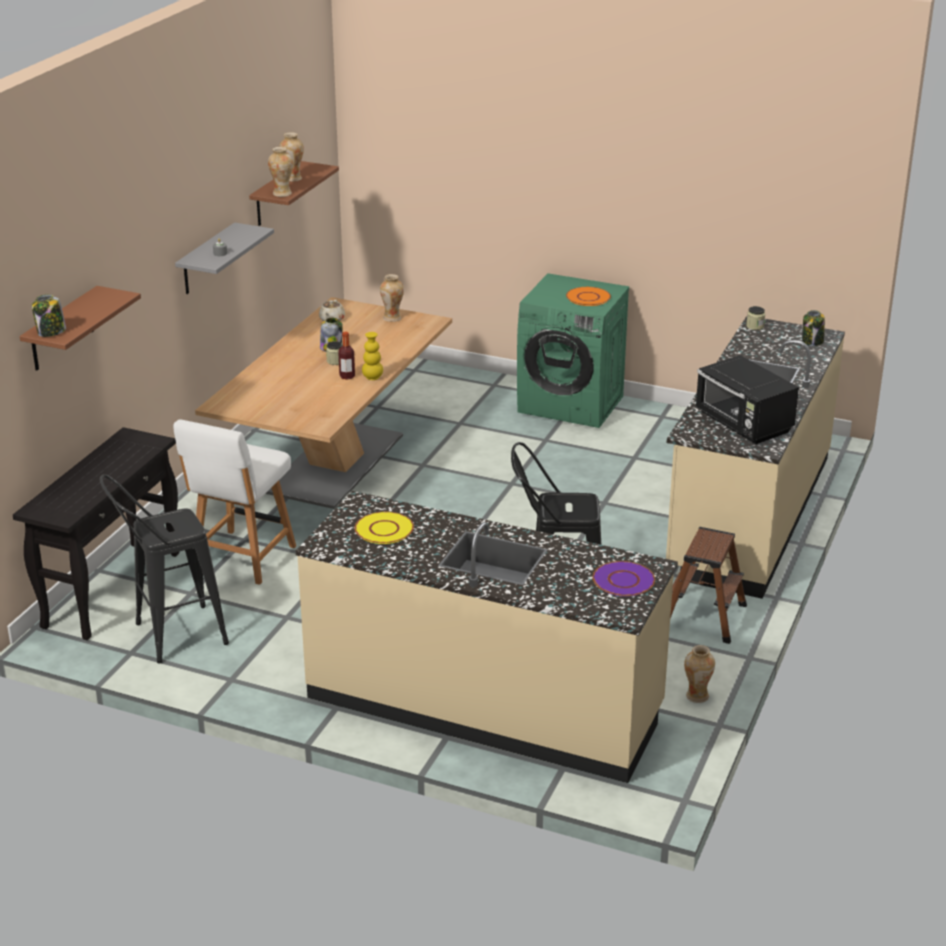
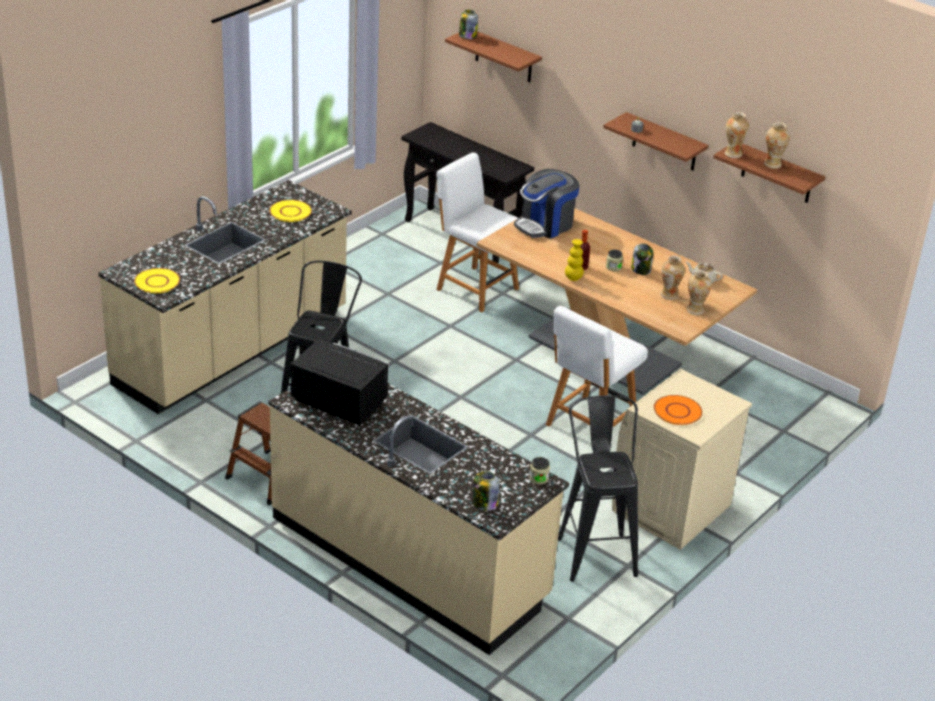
camera: 105 degrees right, 5 degrees up
(170, 636) = (391, 249): black stool -> black stool (595, 550)
(207, 260) = (664, 143): grey shelf -> brown shelf
(264, 405) = (545, 225): none -> coffee machine
(474, 456) = (589, 426): none -> white chair
(571, 407) = (670, 509): green washing machine -> beige washing machine
(624, 580) = (157, 282): purple plate -> yellow plate
(697, 696) = (174, 441): vase -> vase (669, 295)
(743, 425) = (338, 402): black microwave -> black microwave turned 45 degrees clockwise

